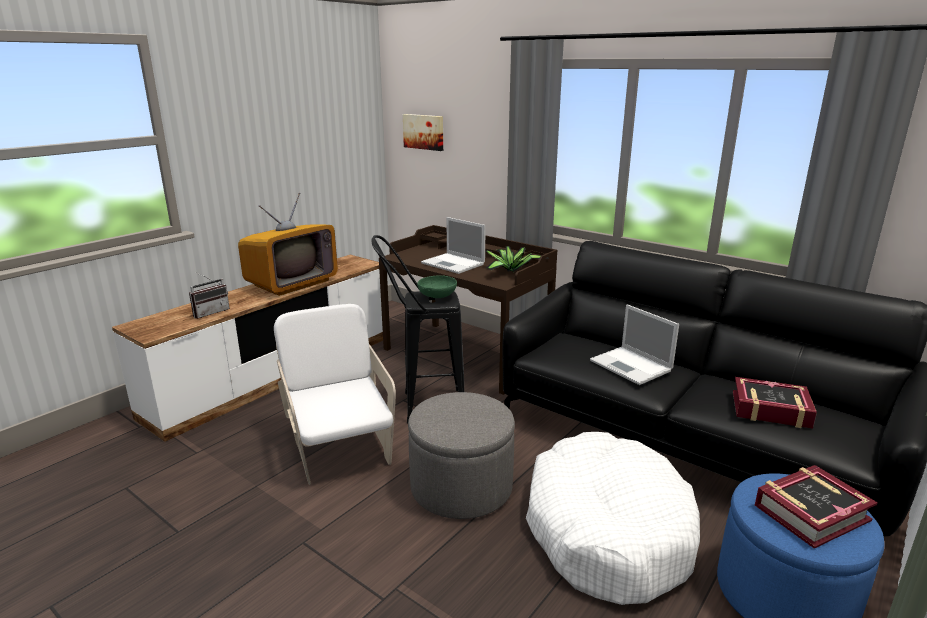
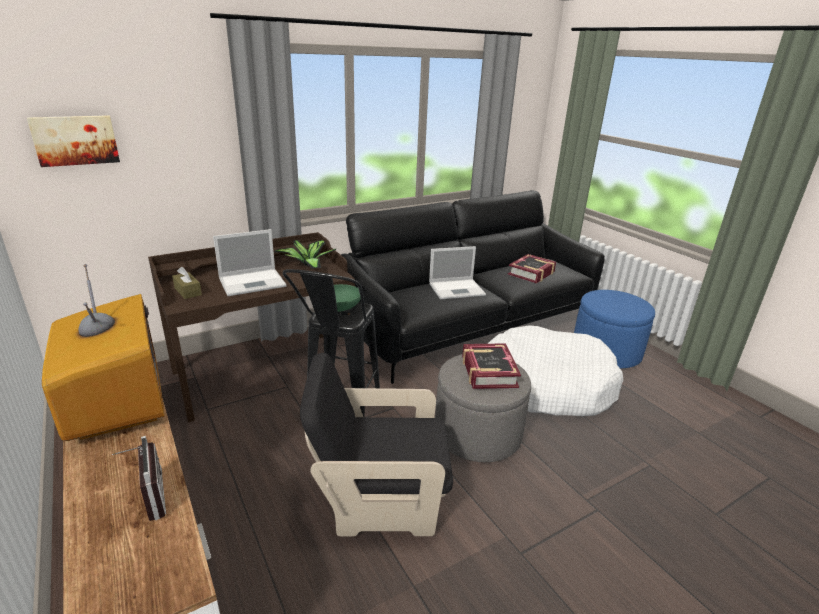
camera: 70 degrees left, 5 degrees up
(340, 448) = (379, 499): white armchair -> black armchair
(417, 253) = (188, 291): none -> brown tissue box
(810, 512) = (620, 301): book -> book (488, 371)

